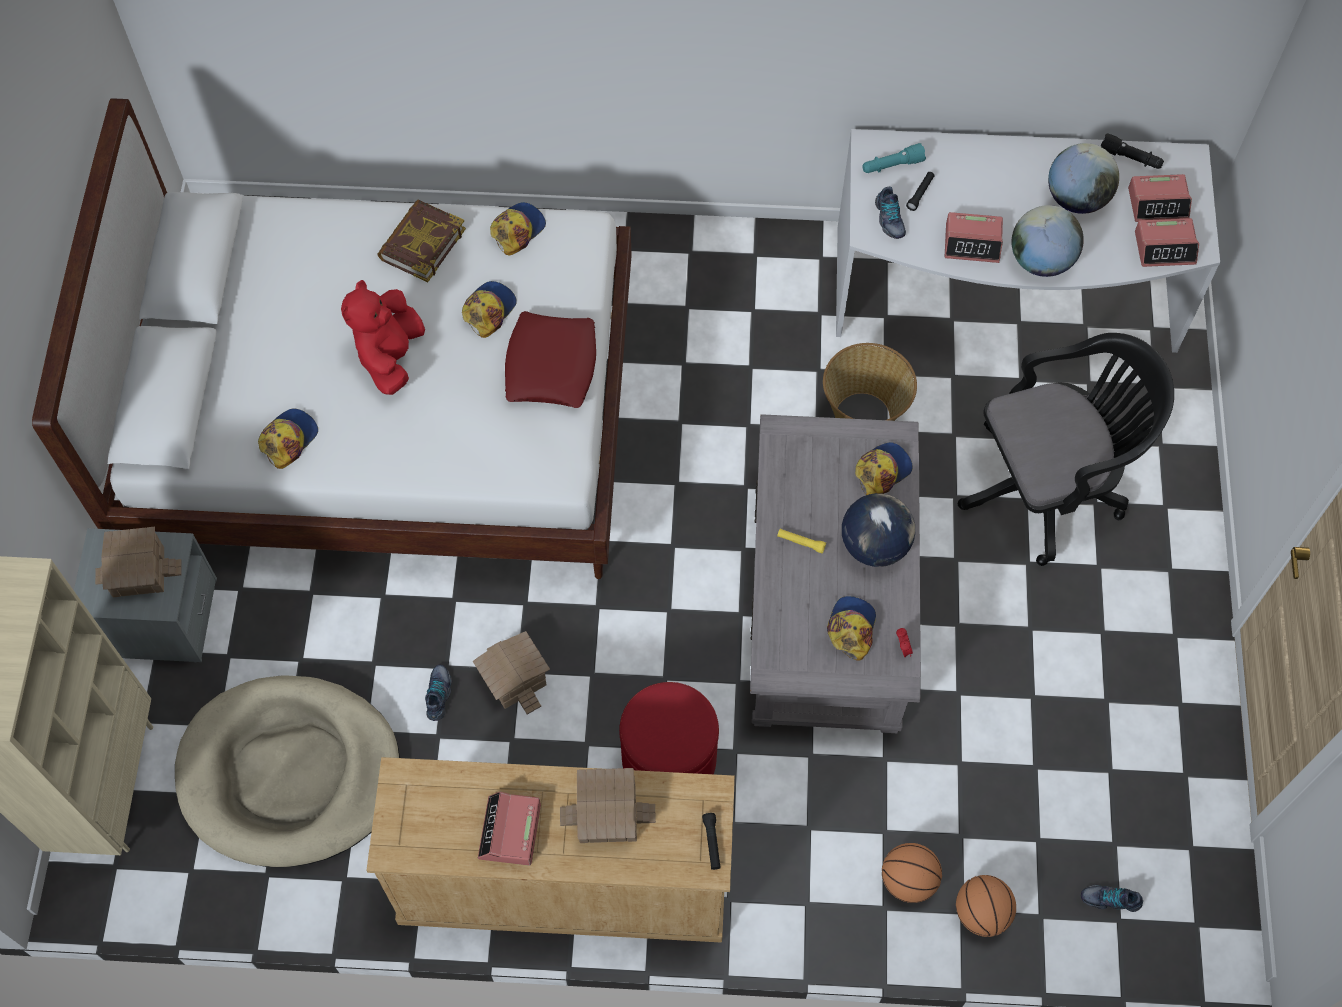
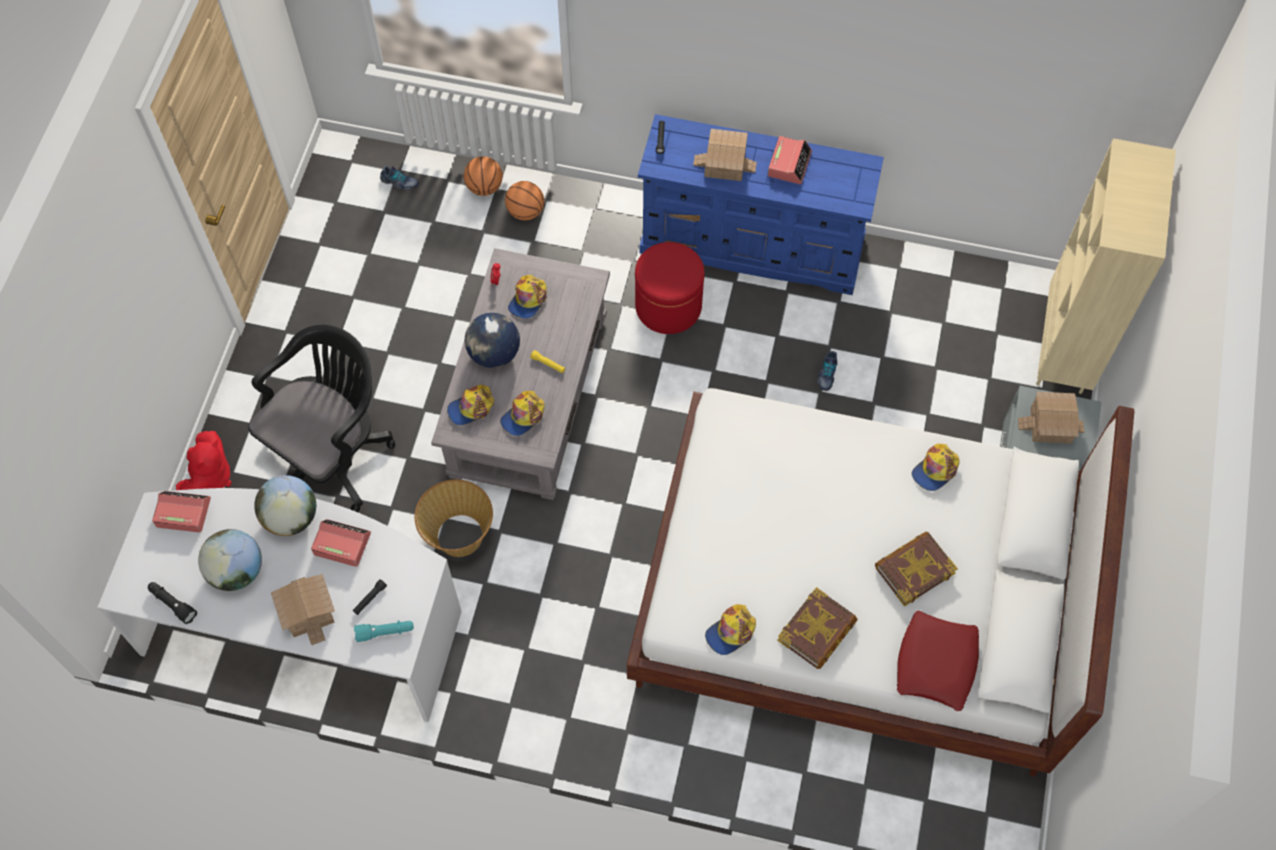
camera: 170 degrees left, 0 degrees up
(290, 774) = (935, 337): beige dog bed -> none
(314, 322) = (914, 570): none -> book
(390, 356) = (850, 527): red plush toy -> red plush toy (209, 478)
(489, 310) = (764, 557): cap -> cap (523, 416)
(512, 678) = (772, 376): toy house -> toy house (309, 610)
(551, 365) = (718, 498): red pillow -> red pillow (936, 663)
(561, 881) = (753, 245): beige dresser -> blue dresser
(889, 219) = (405, 578): shoe -> none
(1048, 487) = (333, 453): black office chair -> black office chair turned 135 degrees clockwise
(1158, 203) = (169, 555): alarm clock -> none

